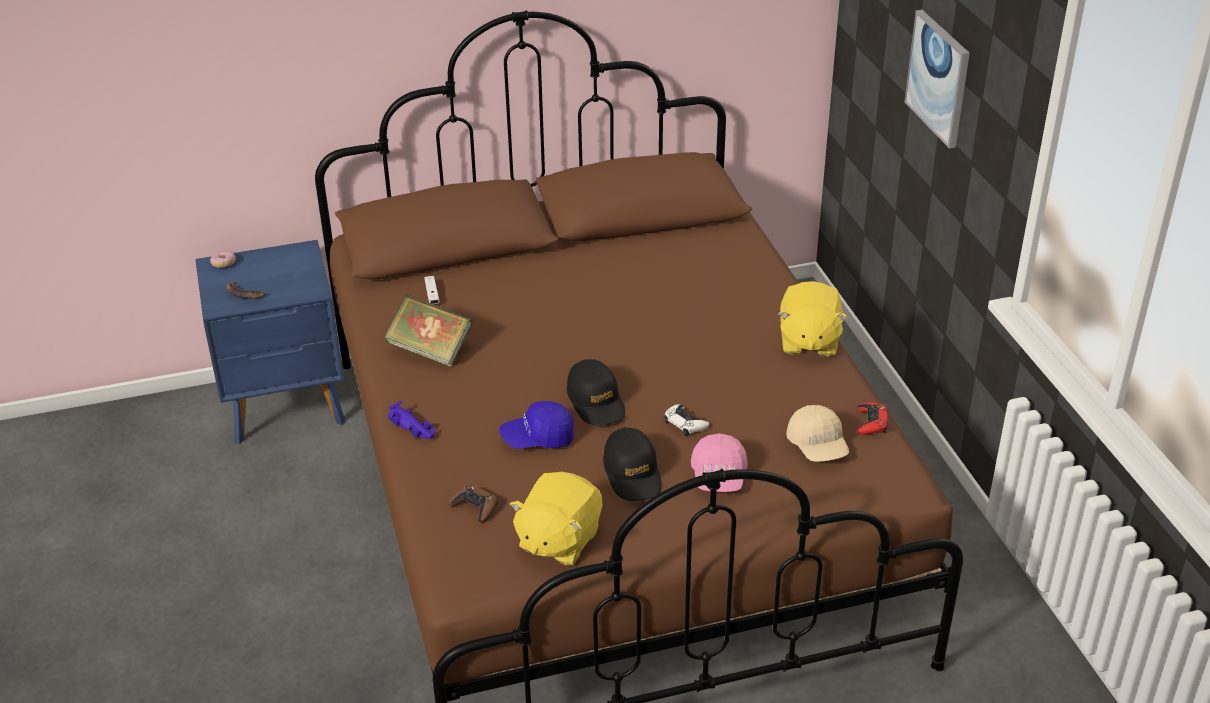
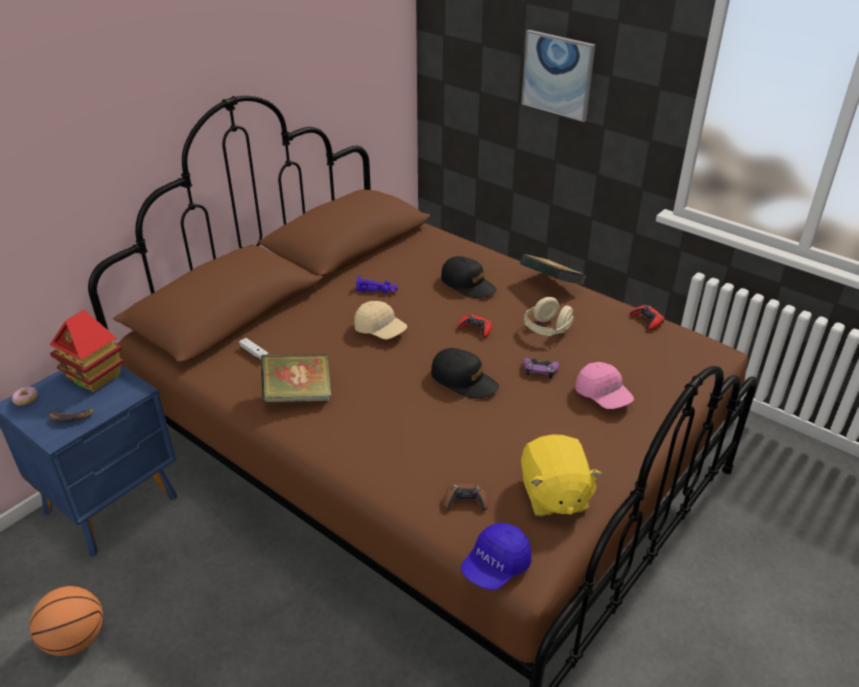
camera: 35 degrees left, 0 degrees up
(173, 505) = (75, 640): none -> basketball
(292, 264) = (94, 377): none -> toy house
(413, 428) = (349, 461): purple toy car -> purple toy car (377, 290)
(538, 438) = (453, 426): blue cap -> blue cap (496, 566)
(632, 473) = (547, 420): black cap -> black cap (468, 284)
(667, 355) = (475, 329): none -> red game controller
(685, 423) = (540, 370): white game controller -> purple game controller
(742, 387) = (547, 330): none -> beige headphones
(808, 341) = (551, 285): yellow plush toy -> book
(818, 447) = (636, 349): beige cap -> beige cap (380, 330)

